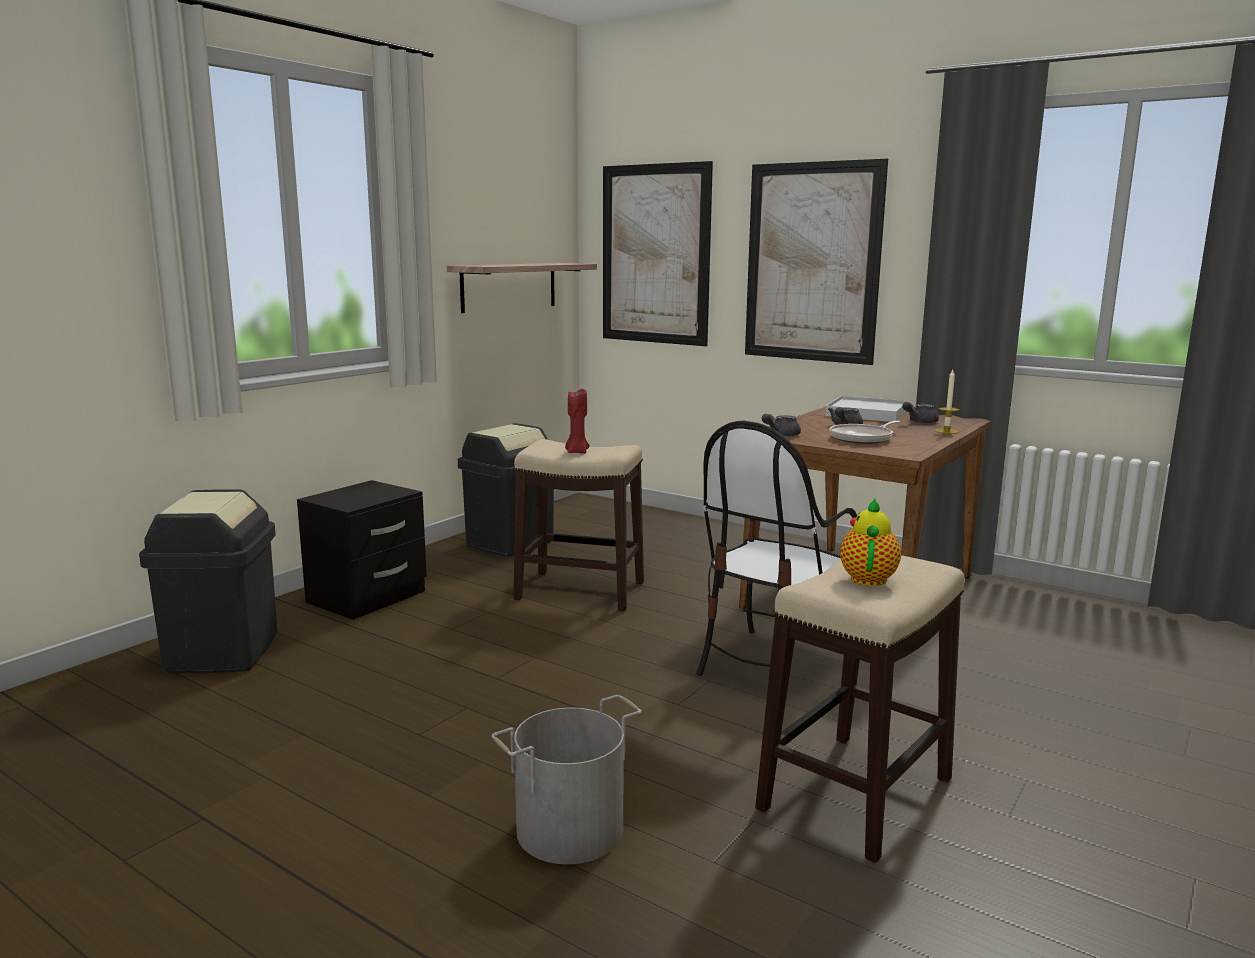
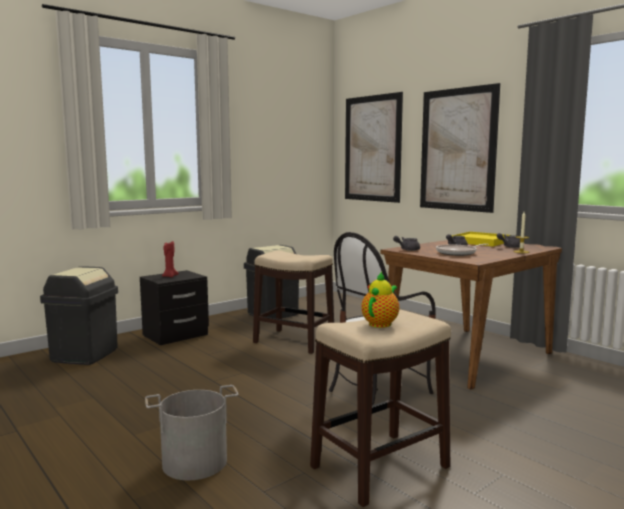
camera: 15 degrees right, 5 degrees down
(509, 286) = (285, 167): shelf -> none
(577, 452) = (290, 257): red candle -> red candle (169, 276)
(866, 413) = (481, 242): white tray -> yellow tray

